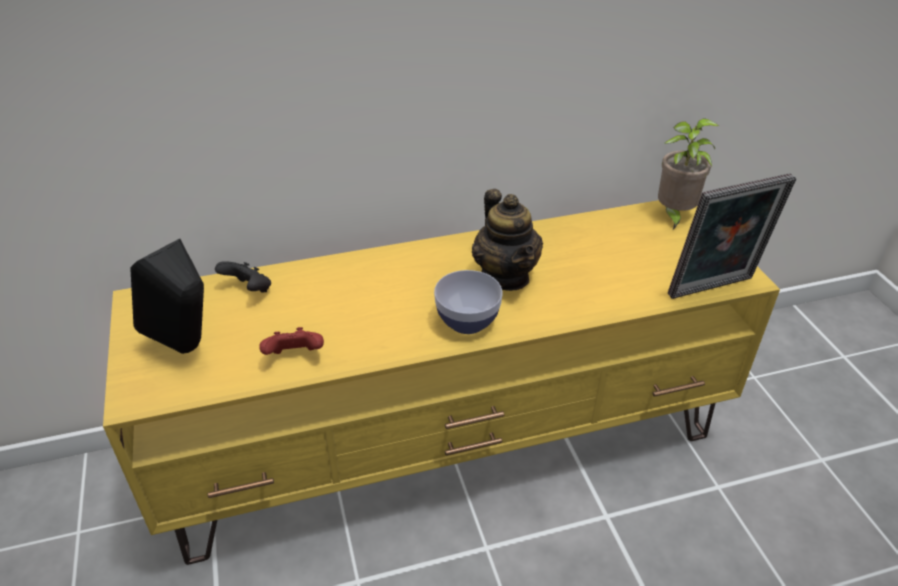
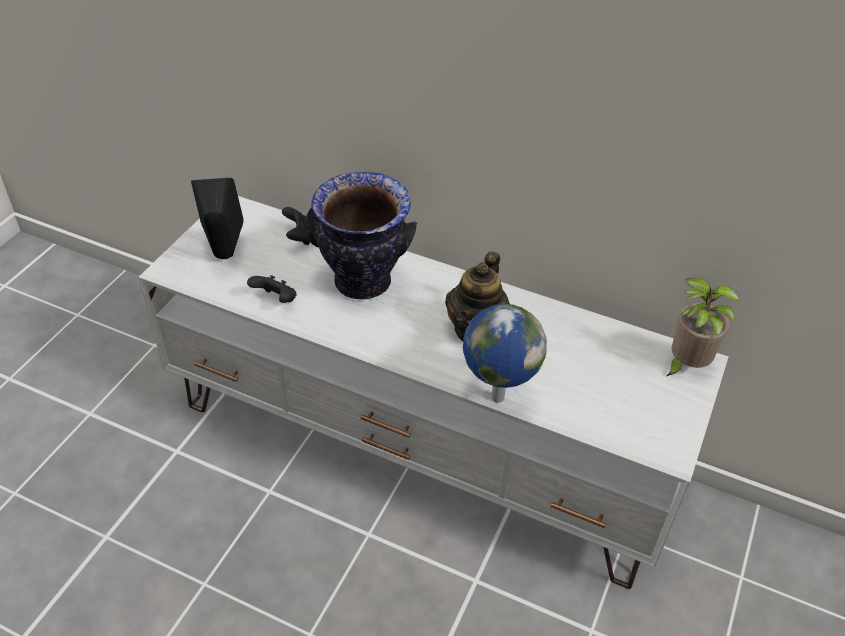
camera: 40 degrees right, 5 degrees up
(295, 356) = (276, 300): red game controller -> black game controller
(361, 295) = (362, 283): none -> vase
(449, 443) = (420, 447): yellow tv stand -> white tv stand
(467, 321) = (407, 346): bowl -> none
(586, 316) = (496, 397): none -> globe
(713, 290) = (628, 444): picture frame -> none

